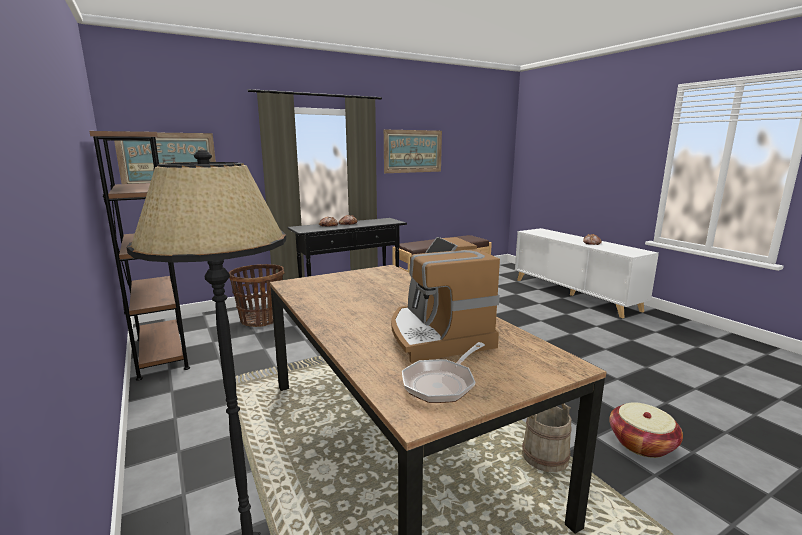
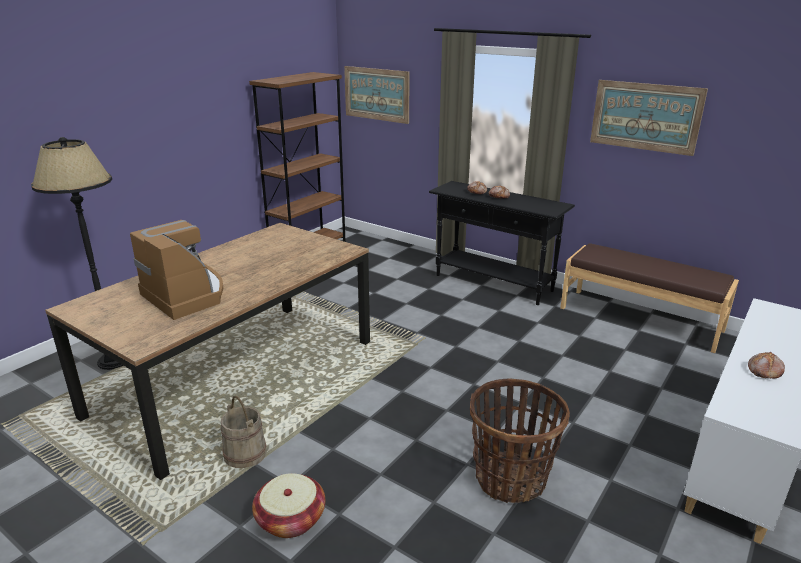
camera: 65 degrees right, 10 degrees up
(261, 320) = (395, 262): basket -> basket (510, 479)
(437, 335) = (187, 295): coffee machine -> coffee machine turned 90 degrees clockwise
(442, 383) = (109, 308): frying pan -> none

